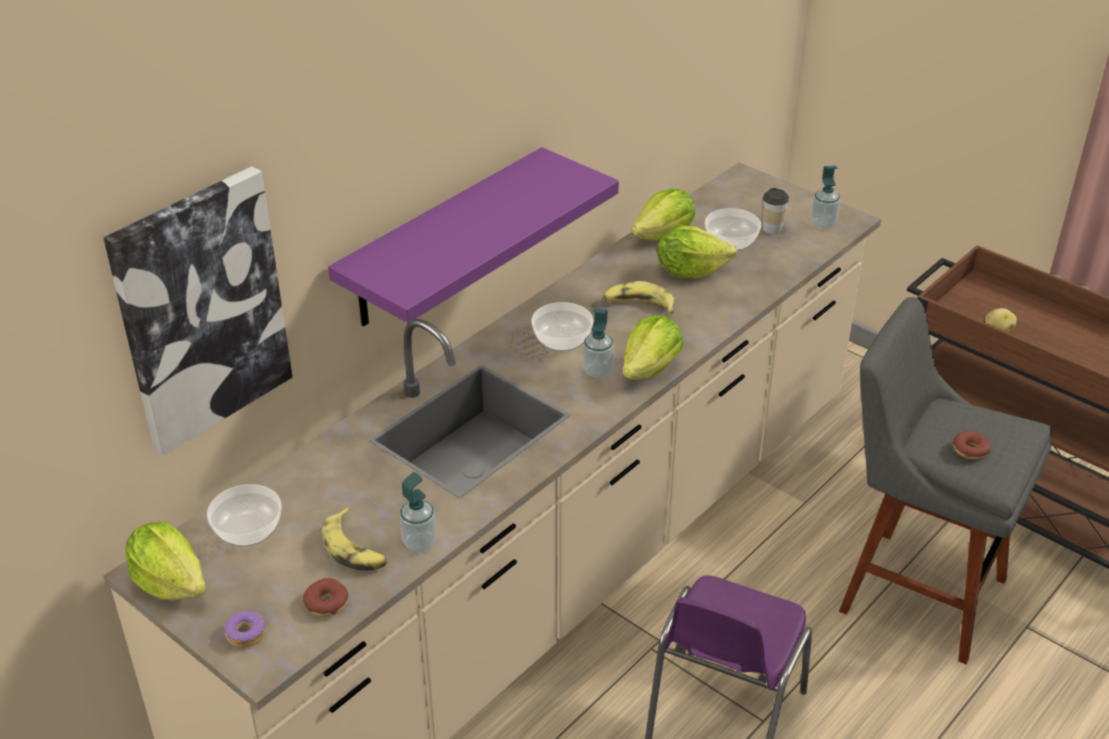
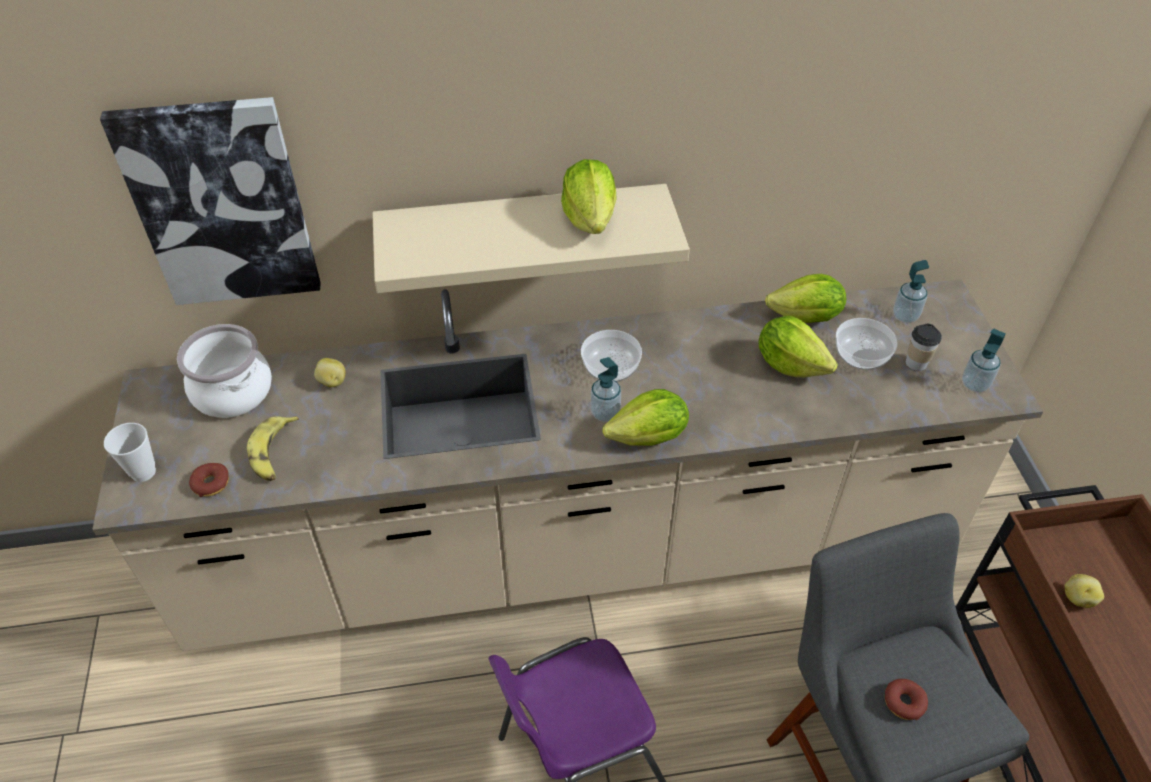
camera: 40 degrees right, 10 degrees up
(170, 583) = (149, 402): lettuce -> lettuce (590, 218)
(245, 634) = (143, 472): donut -> cup
(247, 530) = (231, 392): bowl -> cooking pot
(336, 471) = (332, 382): none -> potato
(419, 542) = (317, 477): soap dispenser -> soap dispenser (905, 316)
(443, 239) = (523, 230): purple shelf -> beige shelf
(638, 305) = (707, 372): banana -> none

